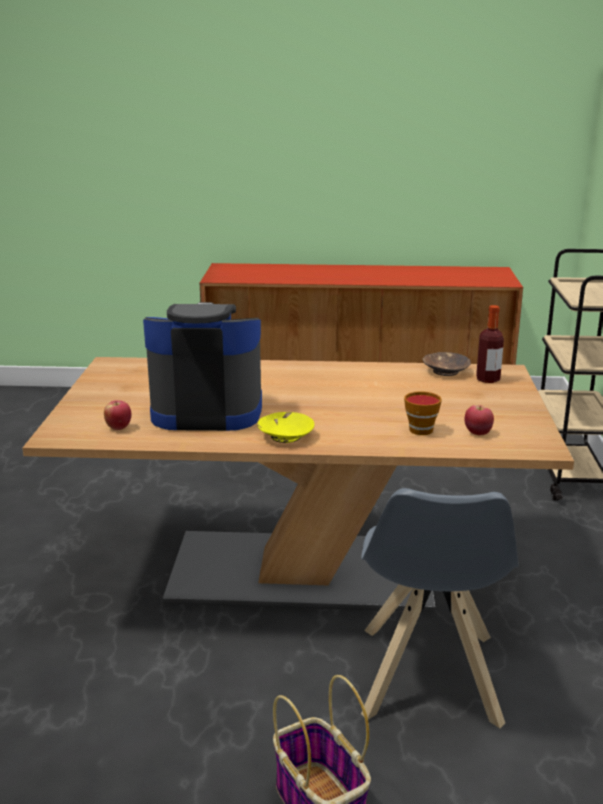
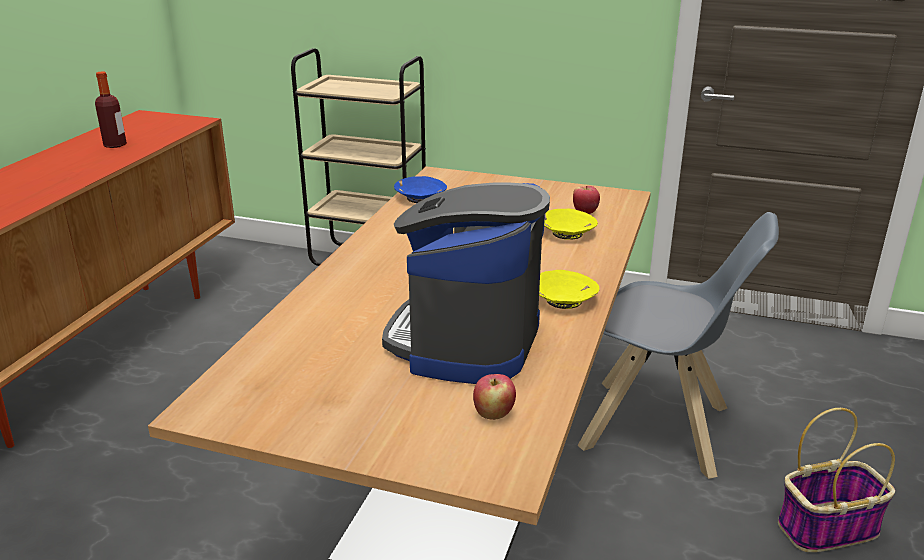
camera: 75 degrees left, 5 degrees up
(420, 429) = (567, 233): cup -> yellow bowl
(445, 371) = (420, 198): brown bowl -> blue bowl
(488, 379) = (455, 185): bottle -> bottle (115, 145)

